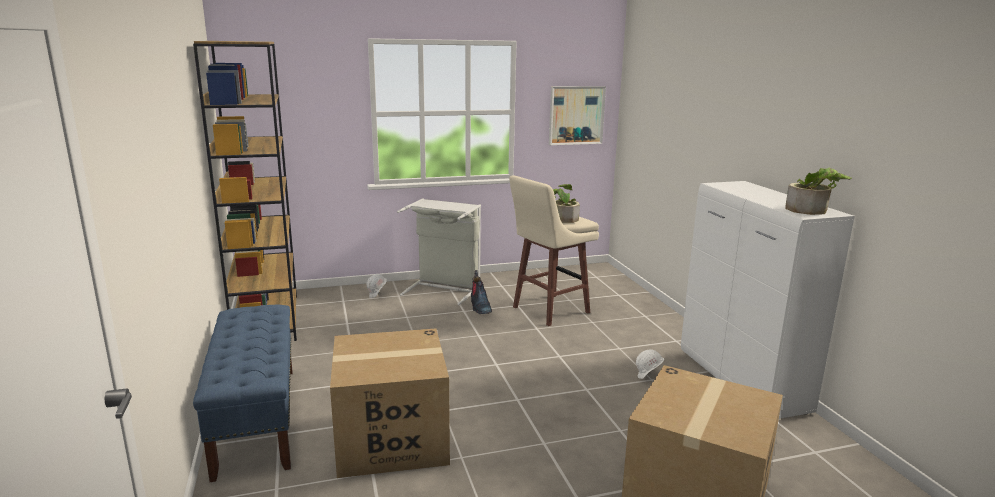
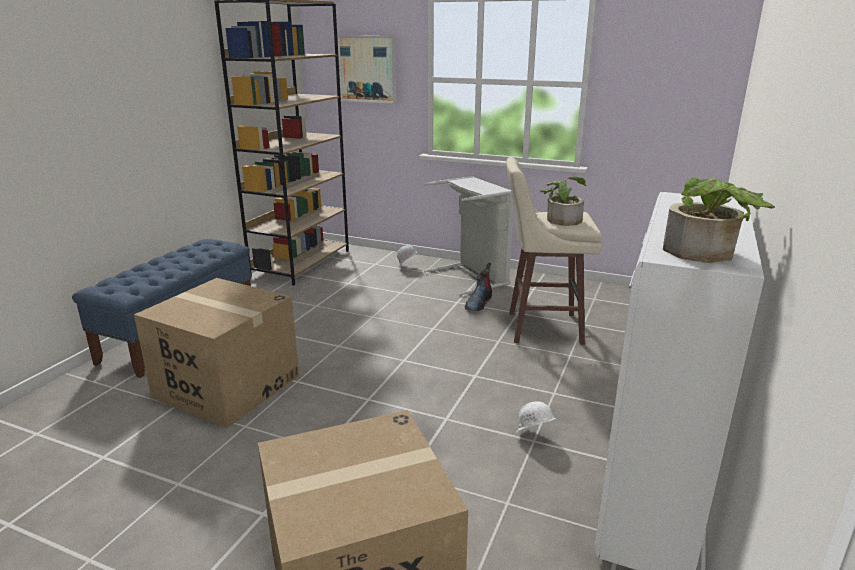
camera: 40 degrees right, 5 degrees up
(576, 115) = (674, 94): picture -> picture (367, 69)

